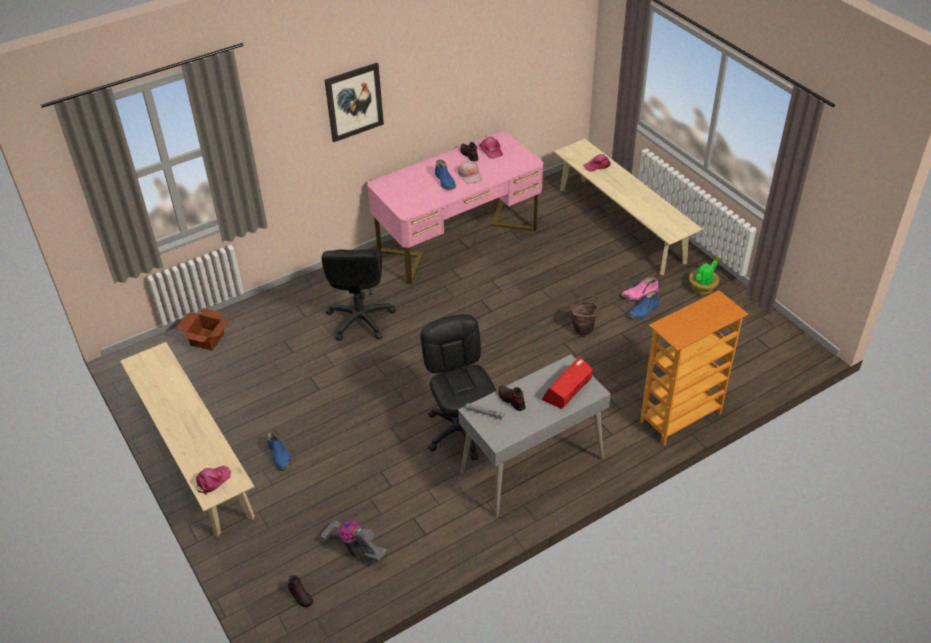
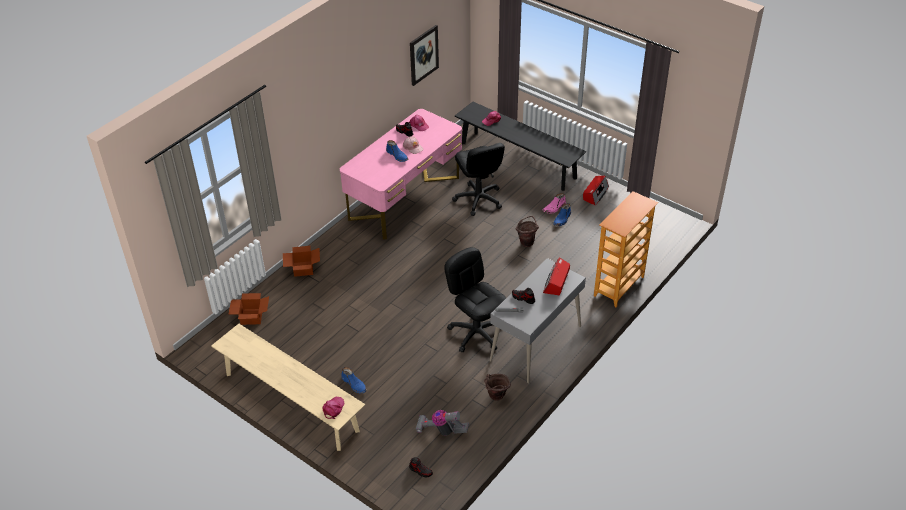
camera: 20 degrees left, 0 degrees up
(295, 296) = (302, 268): none -> cardboard box
(354, 102) = (328, 110): picture -> picture (423, 55)
(360, 319) = (362, 274): black office chair -> black office chair (478, 199)
(445, 525) = (496, 398): none -> brown bucket
(621, 224) = (518, 160): beige bench -> black bench
(703, 288) = (595, 194): potted plant -> radio

